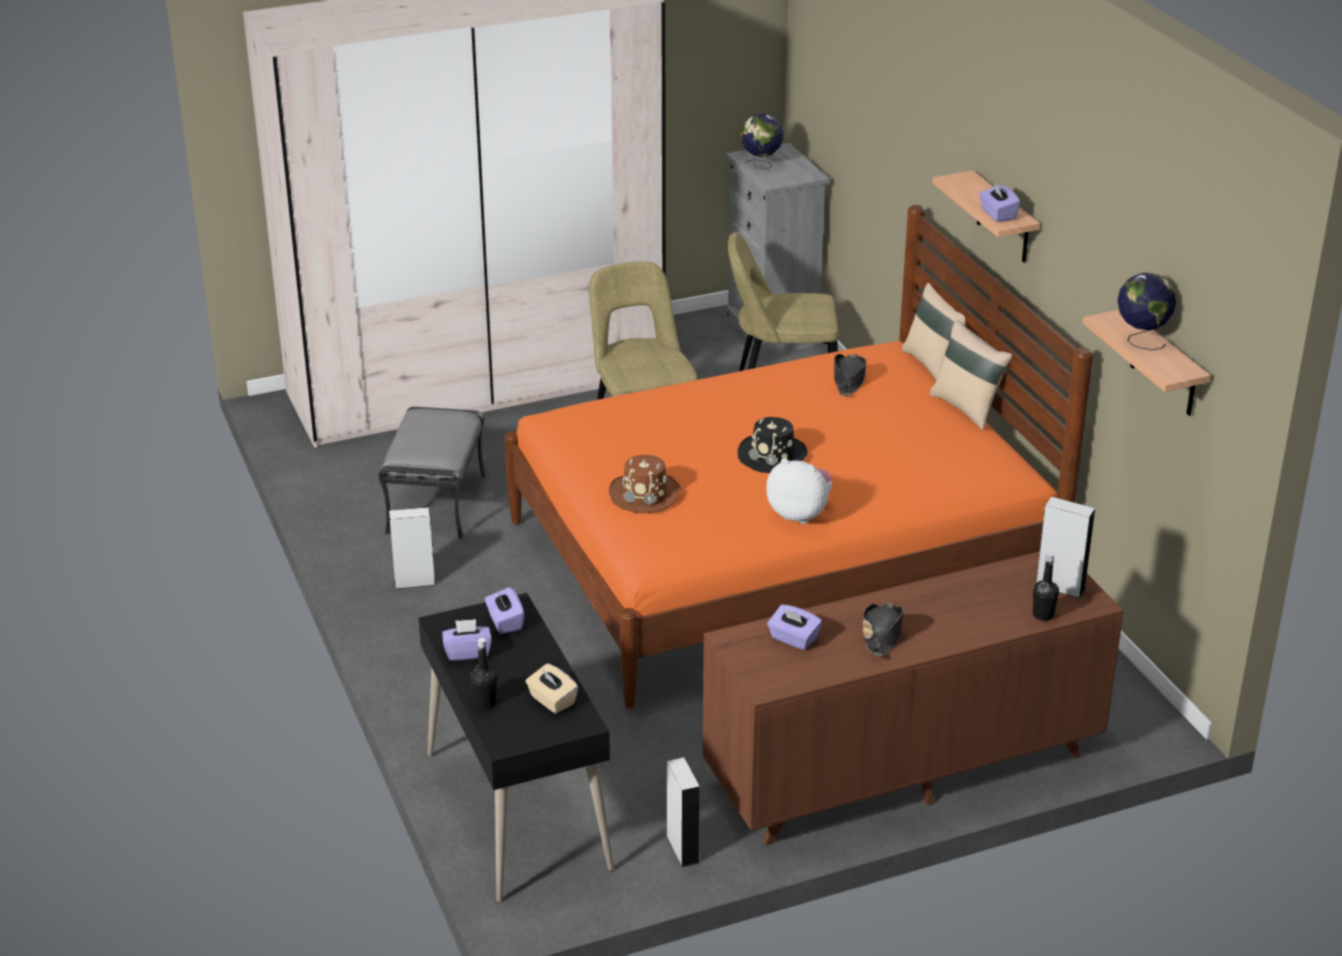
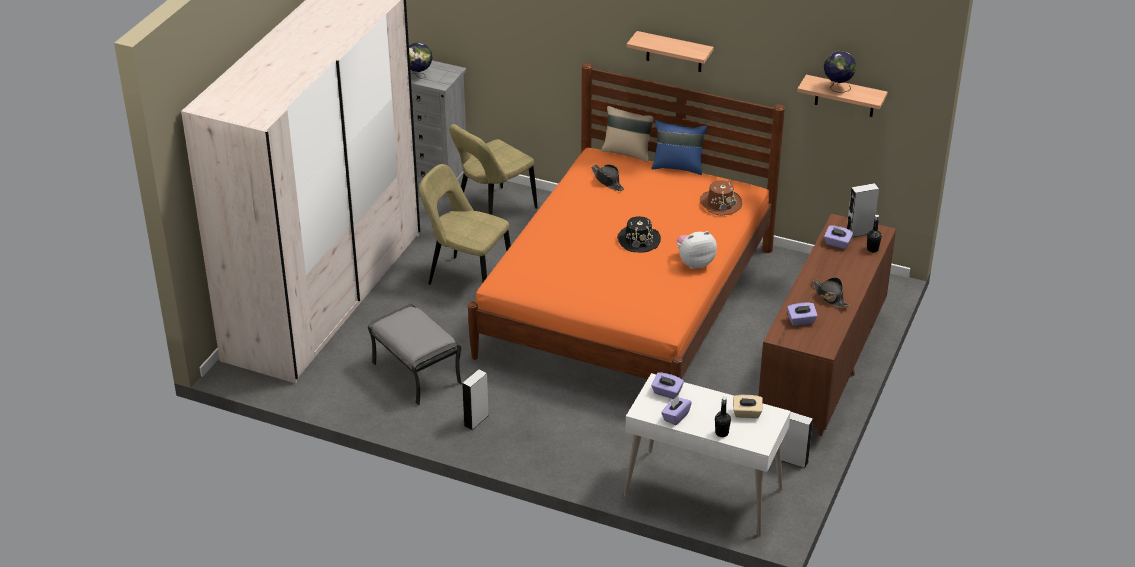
camera: 45 degrees left, 5 degrees up
(516, 811) = (702, 493): black desk -> white desk
(645, 494) = (615, 293): brown hat -> brown hat (720, 203)
(967, 408) = (678, 167): beige pillow -> blue pillow
(997, 214) = (689, 51): purple tissue box -> purple tissue box (837, 244)

